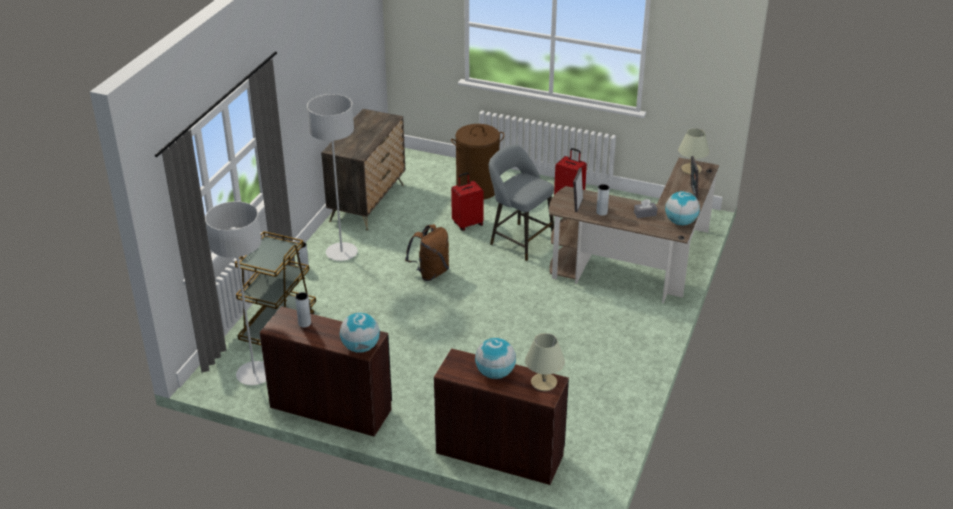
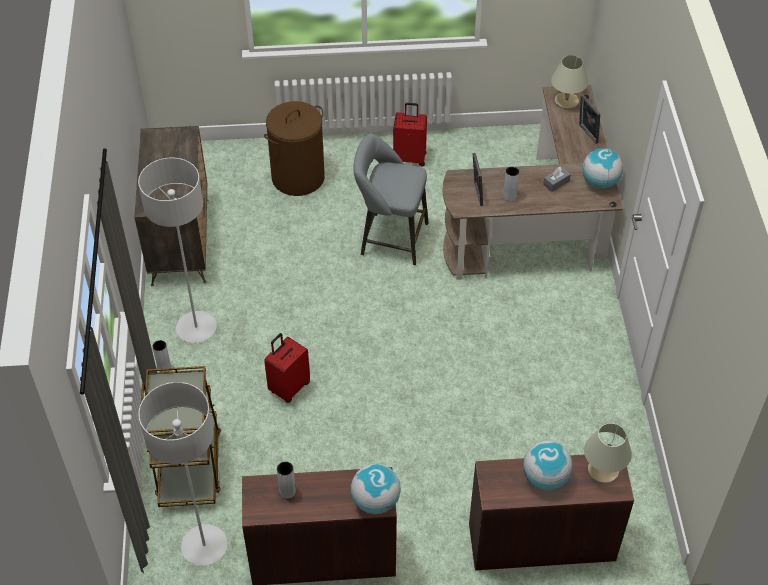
camera: 25 degrees left, 15 degrees up
(430, 273) = (318, 320): brown backpack -> none
(467, 224) = (317, 233): red suitcase -> red suitcase (289, 387)

